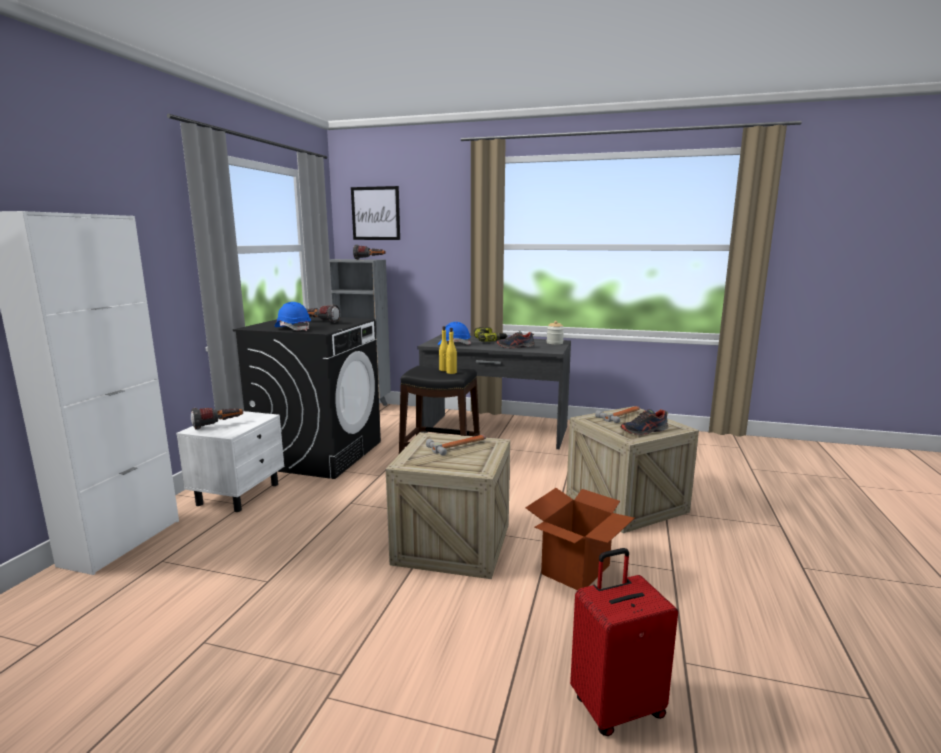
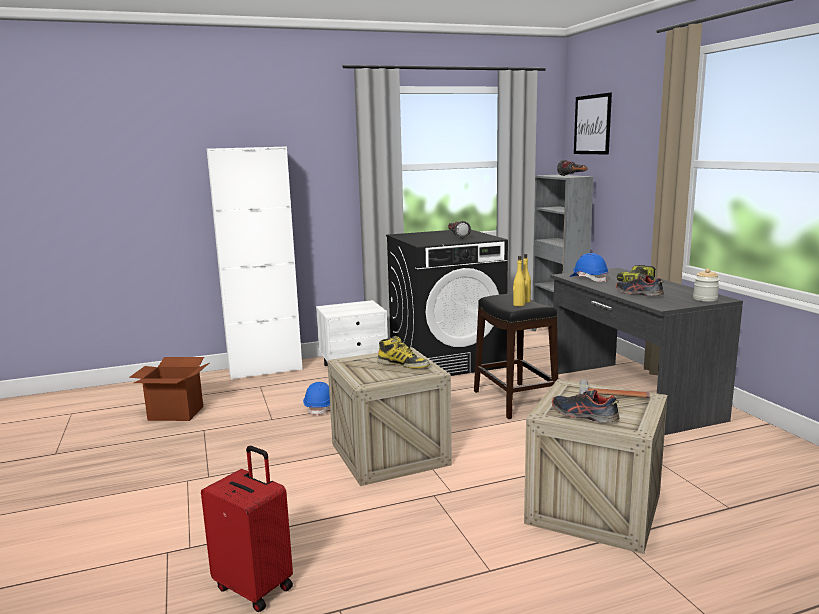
camera: 55 degrees right, 0 degrees up
(218, 425) = (341, 308): flashlight -> none
(293, 329) = (416, 239): blue hard hat -> blue hard hat (320, 407)
(459, 446) = (403, 364): hammer -> boot
(575, 570) = (420, 517): cardboard box -> cardboard box (175, 413)

